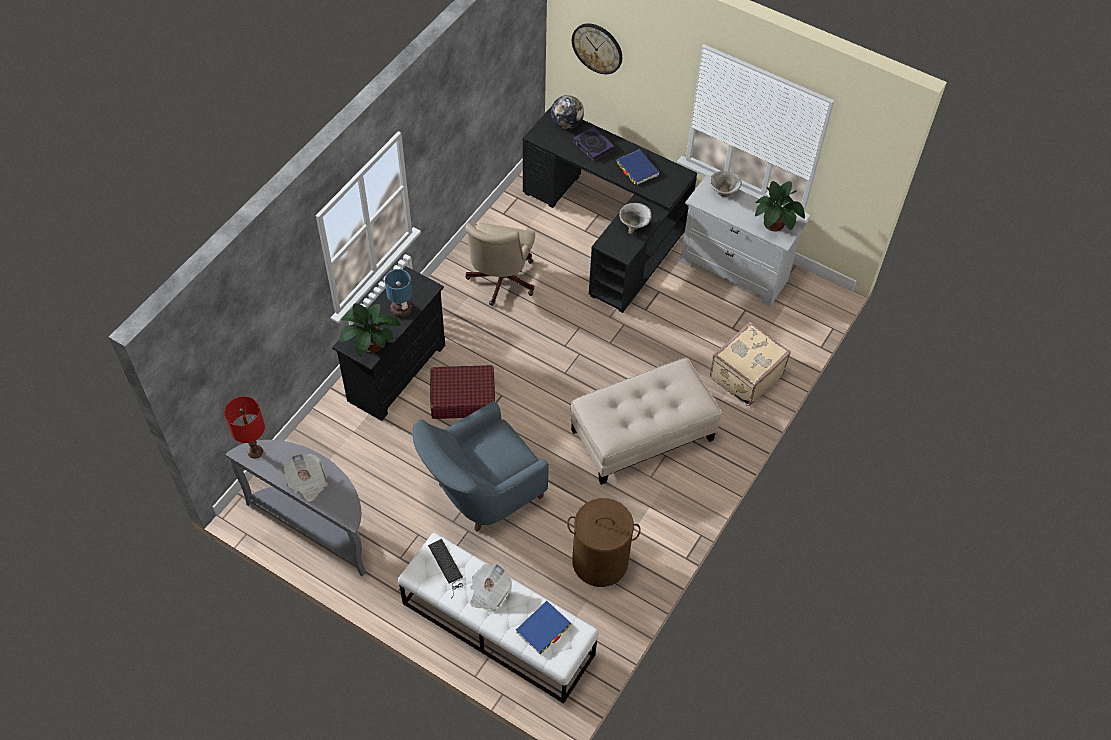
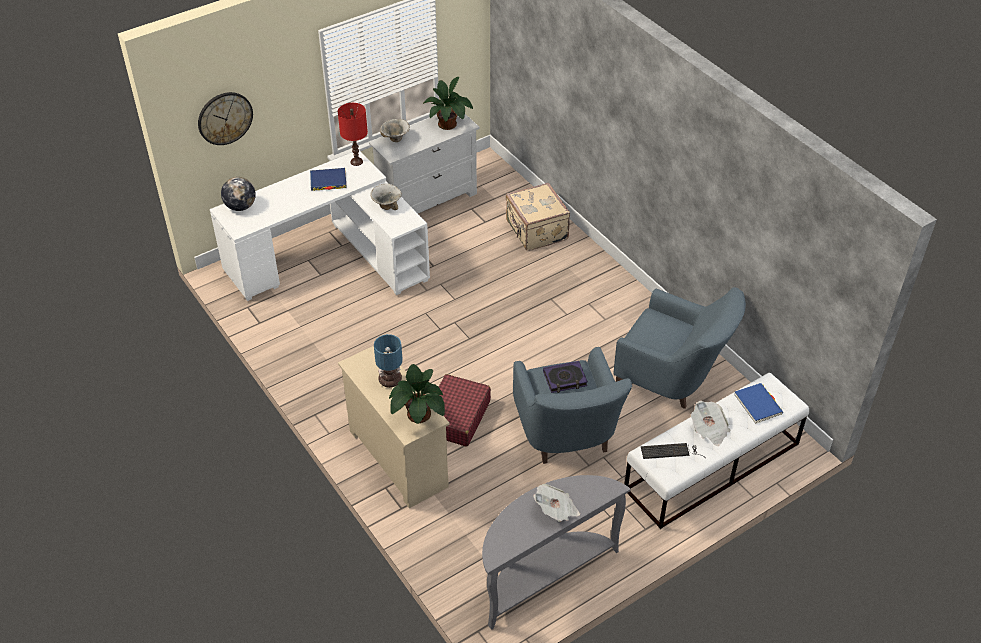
camera: 65 degrees left, 10 degrees down
(255, 451) = (497, 544): red table lamp -> red table lamp (356, 161)
(397, 372) = (398, 458): black dresser -> beige dresser
(500, 282) = (340, 350): beige office chair -> none
(593, 146) = (280, 199): book -> book (565, 379)
(599, 562) = (673, 378): brown laundry basket -> blue armchair
(610, 229) = (331, 258): black desk -> white desk
(642, 435) = (562, 310): beige ottoman -> none

